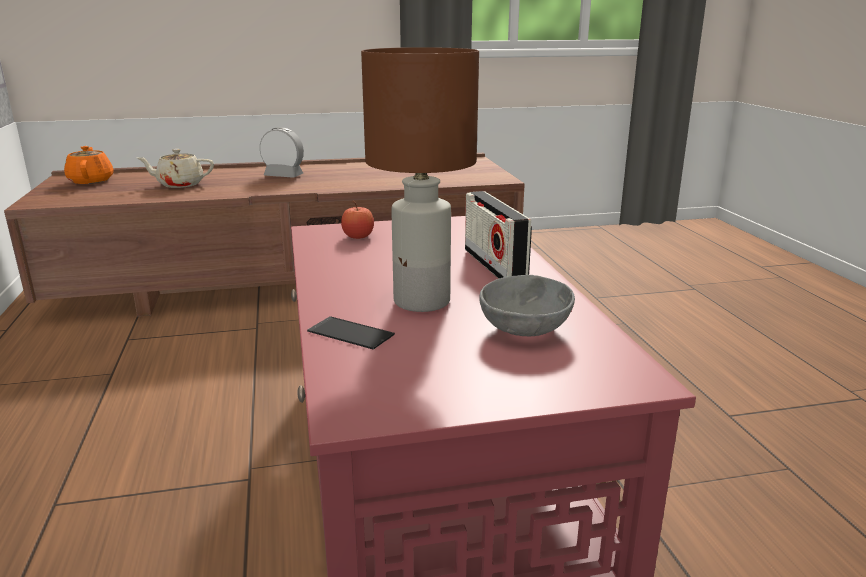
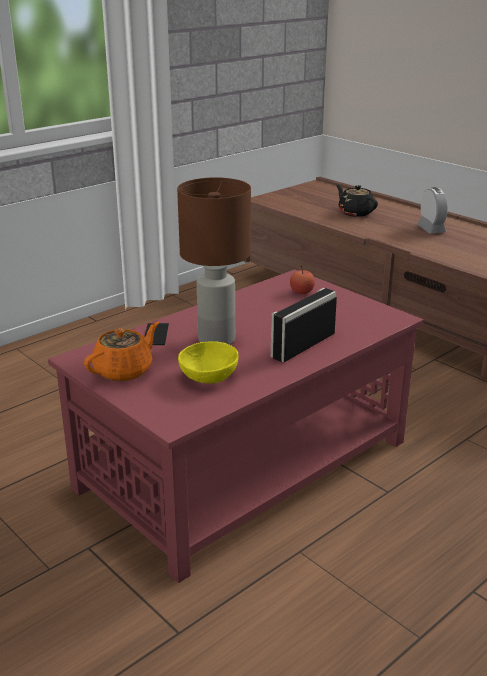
camera: 60 degrees right, 5 degrees up
(91, 180) = (322, 191): orange teapot -> orange teapot (124, 371)
(179, 184) = (355, 212): beige teapot -> black teapot
(526, 330) = (208, 378): grey bowl -> yellow bowl

